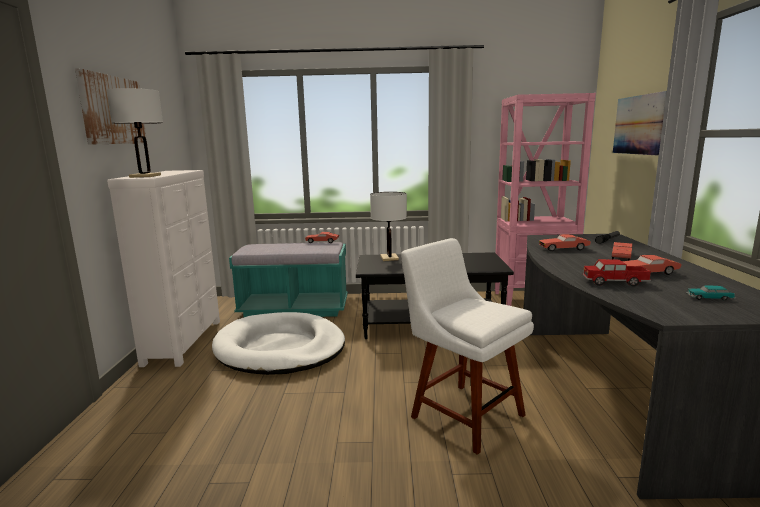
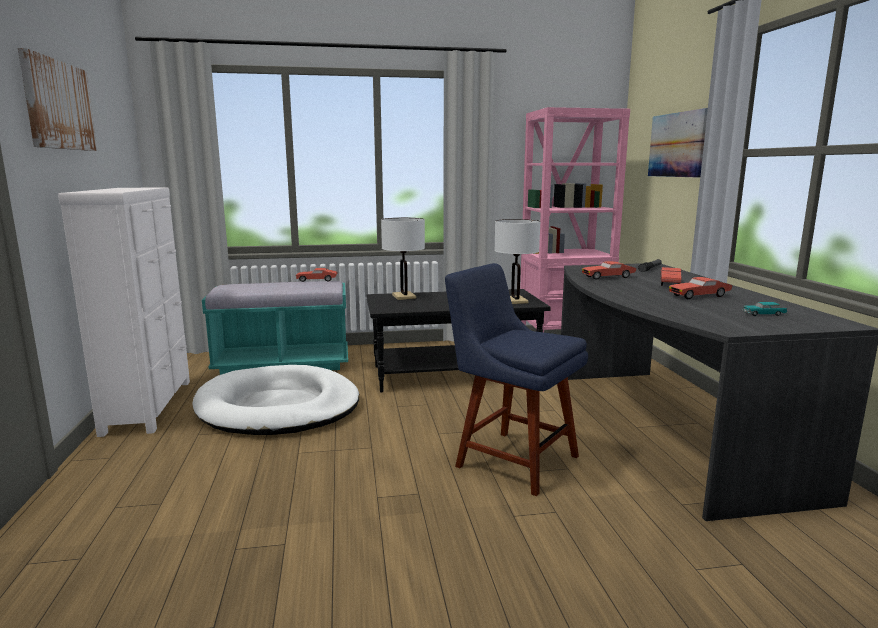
camera: 10 degrees left, 0 degrees up
(145, 176) = (106, 191): white table lamp -> white table lamp (515, 301)
(463, 413) = (512, 459): white chair -> blue chair
(614, 282) = (670, 304): toy truck -> none

